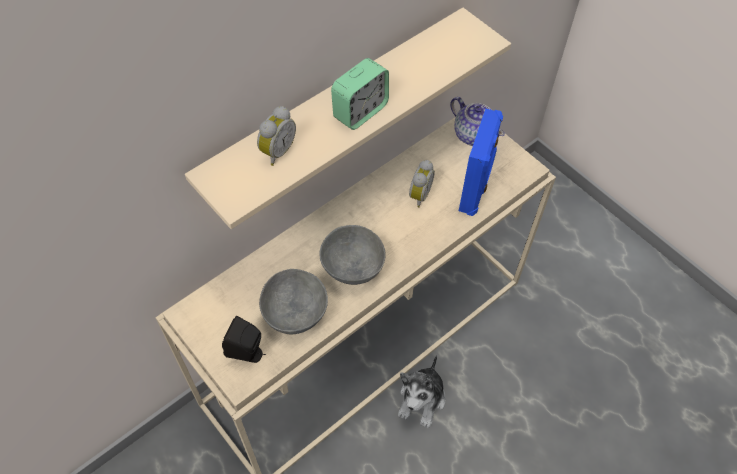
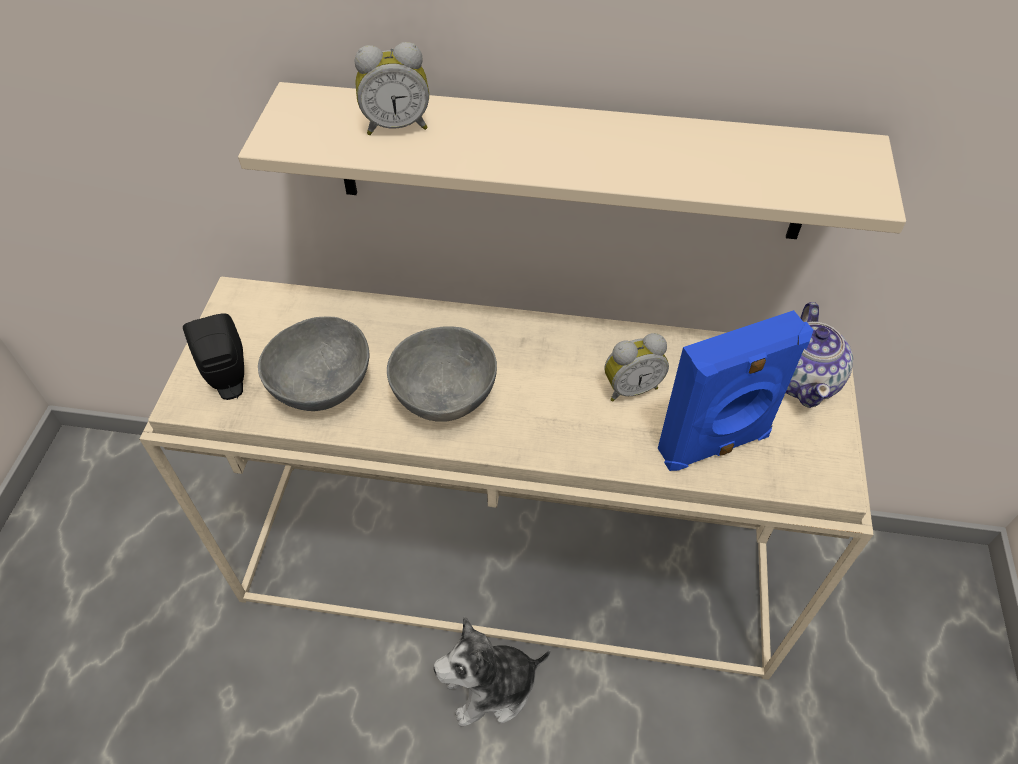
camera: 50 degrees right, 5 degrees down
(360, 111) = (555, 154): alarm clock -> none

